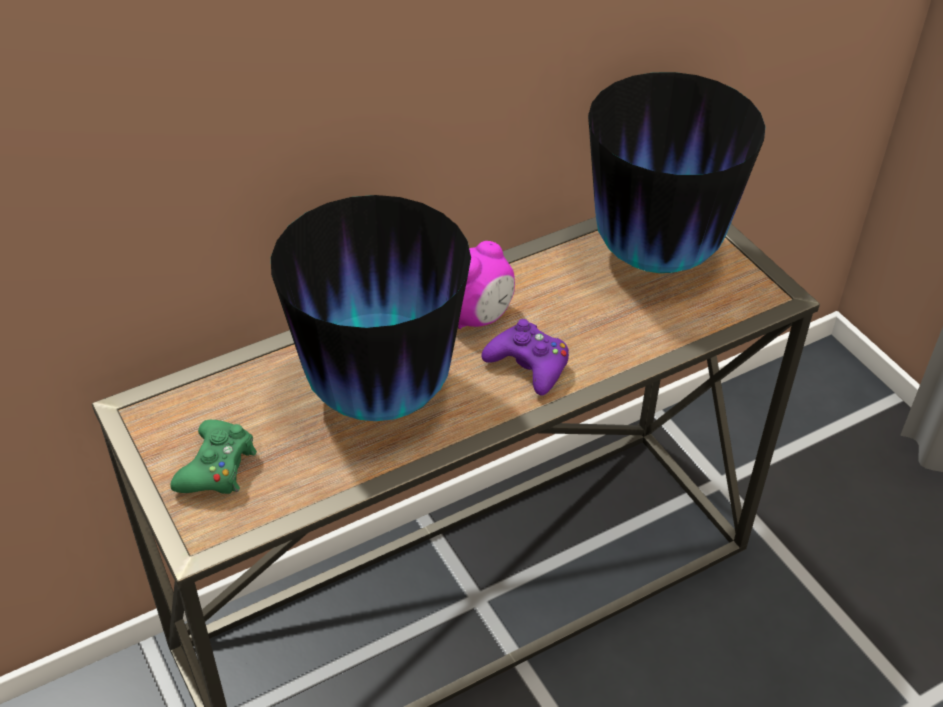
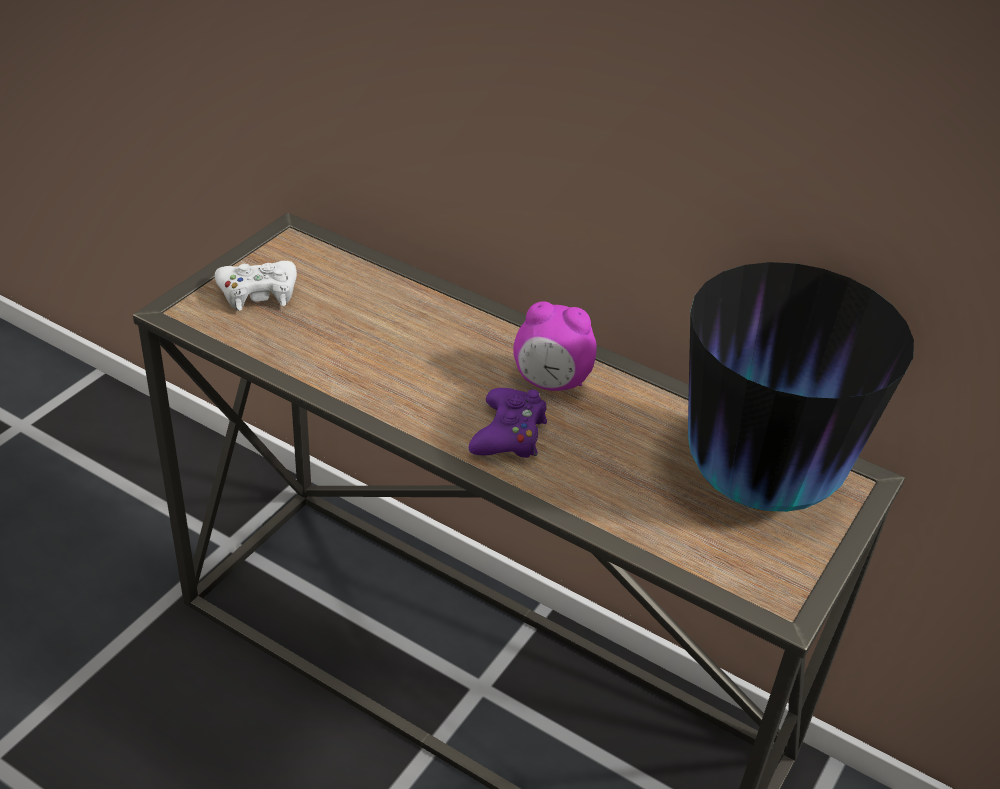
camera: 60 degrees right, 5 degrees down
(217, 467) = (258, 293): green game controller -> white game controller
(379, 393) = (404, 352): vase -> none

